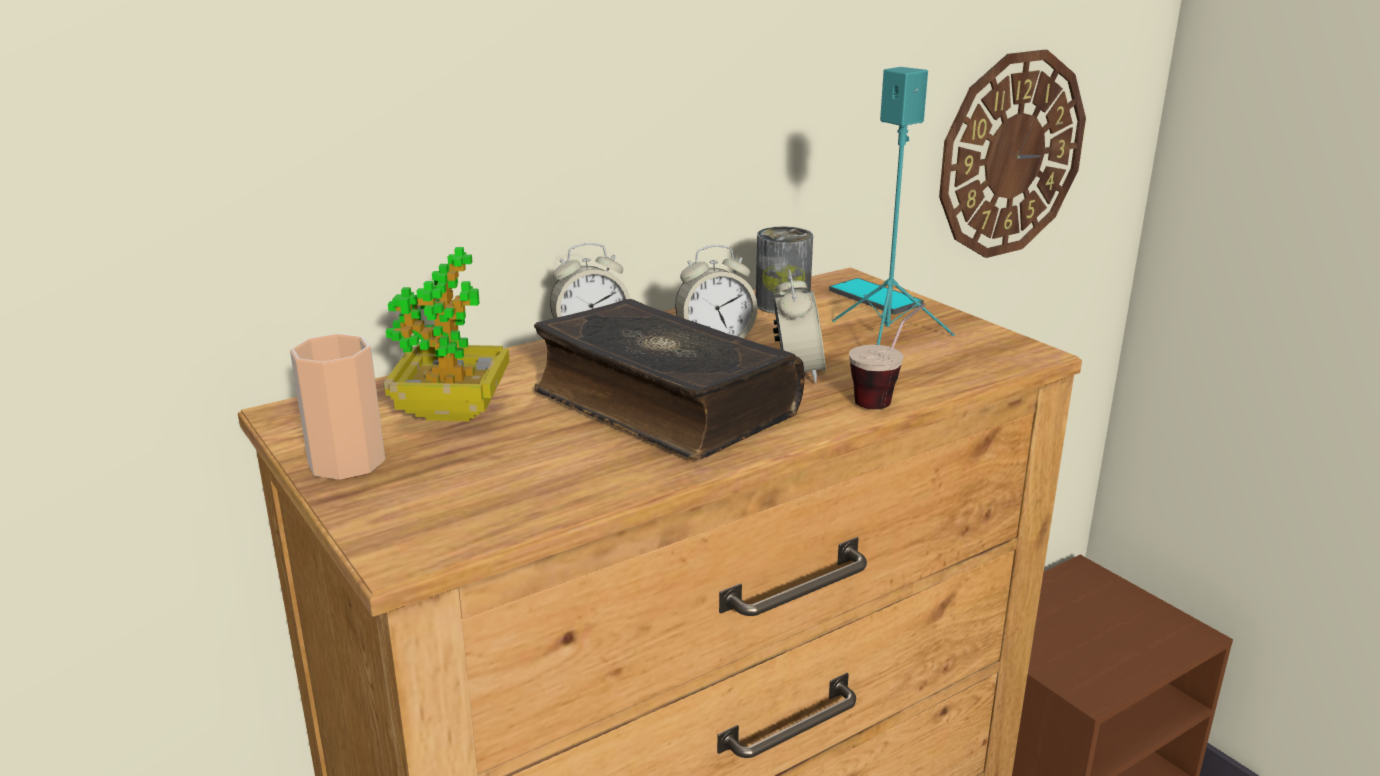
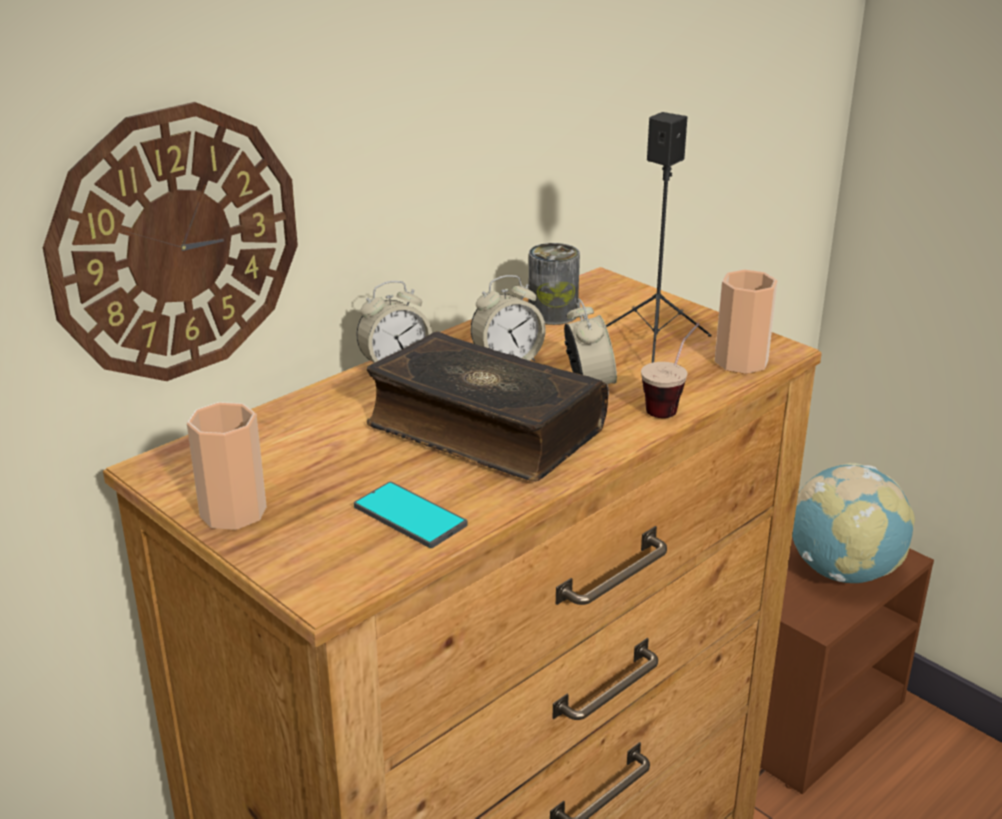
camera: 10 degrees left, 5 degrees up
(452, 411) = (302, 452): potted plant -> none
(875, 297) = (632, 300): phone -> phone (410, 516)
(887, 339) = (656, 345): turquoise speaker -> black speaker
(982, 361) = (741, 362): none -> cup
(1011, 155) = (729, 144): wall clock -> wall clock (176, 244)
(1125, 641) = (842, 572): none -> globe

